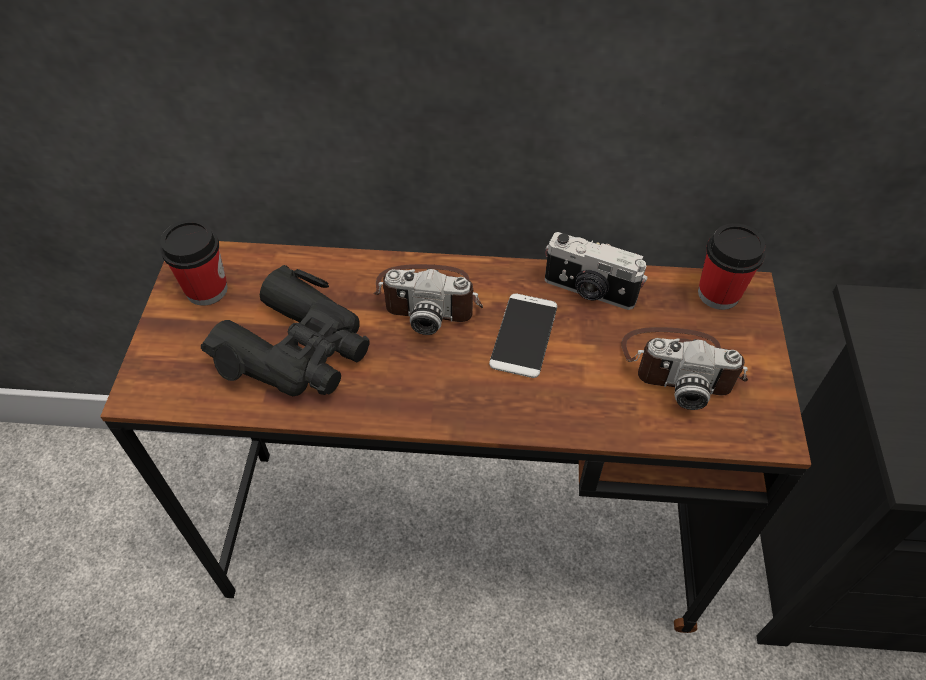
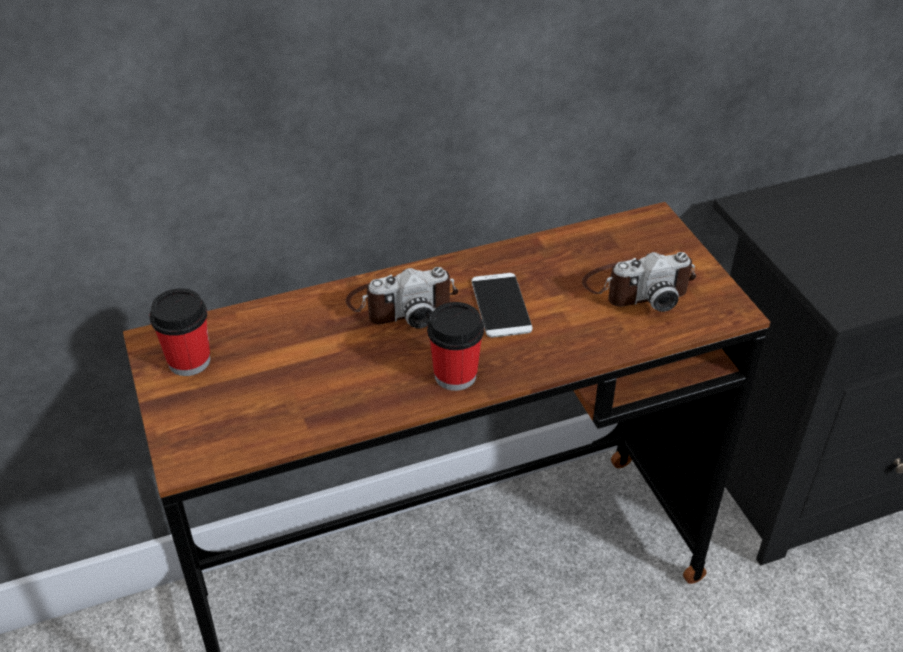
camera: 25 degrees left, 10 degrees down
(298, 349) = (311, 379): black binoculars -> none
(589, 291) = (533, 257): camera -> none
(718, 293) = (635, 228): cup -> cup (455, 375)

